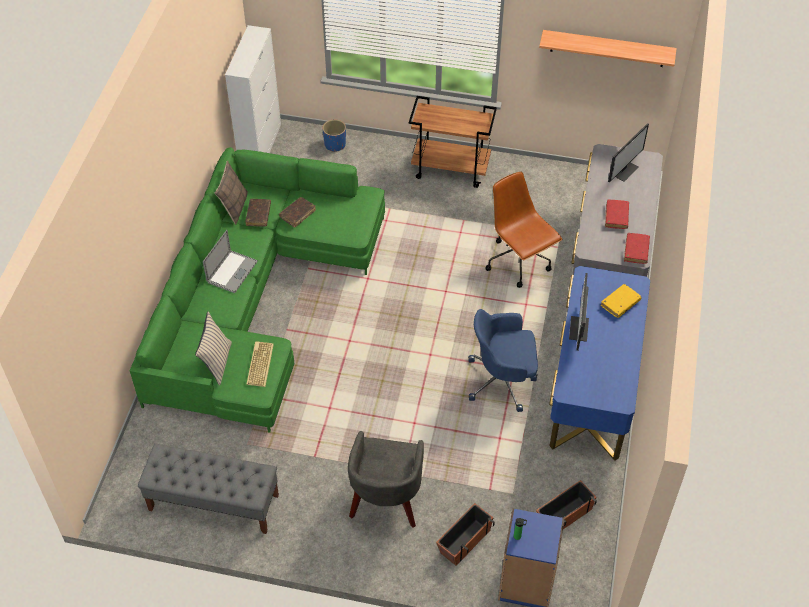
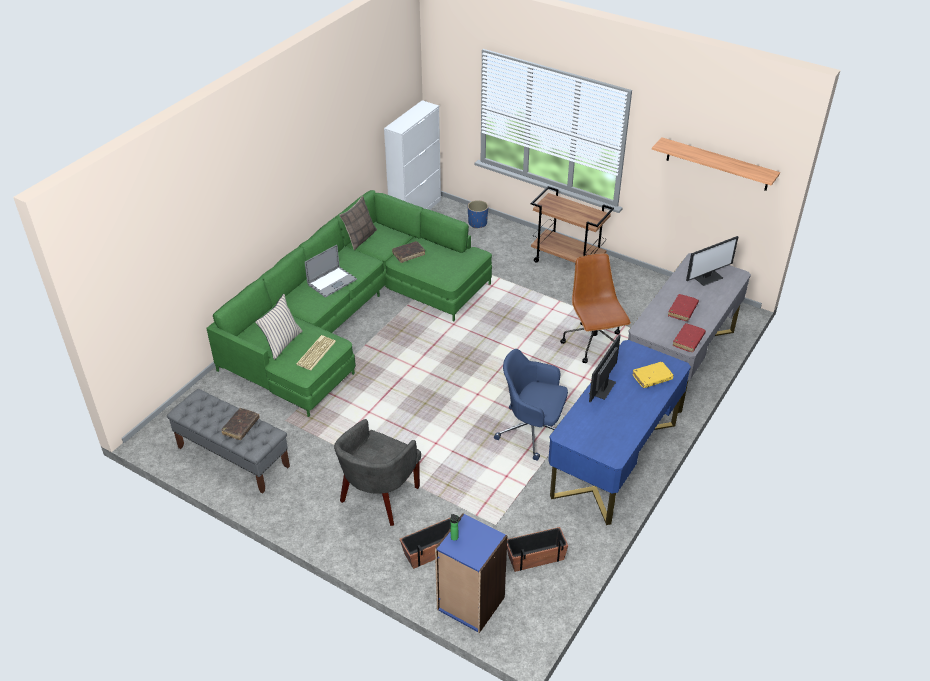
camera: 20 degrees right, 10 degrees down
(258, 215) = (376, 248): brown book -> brown book (241, 427)

